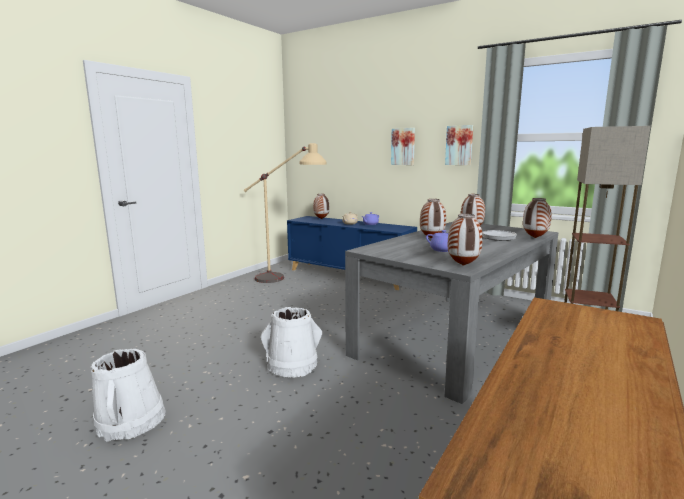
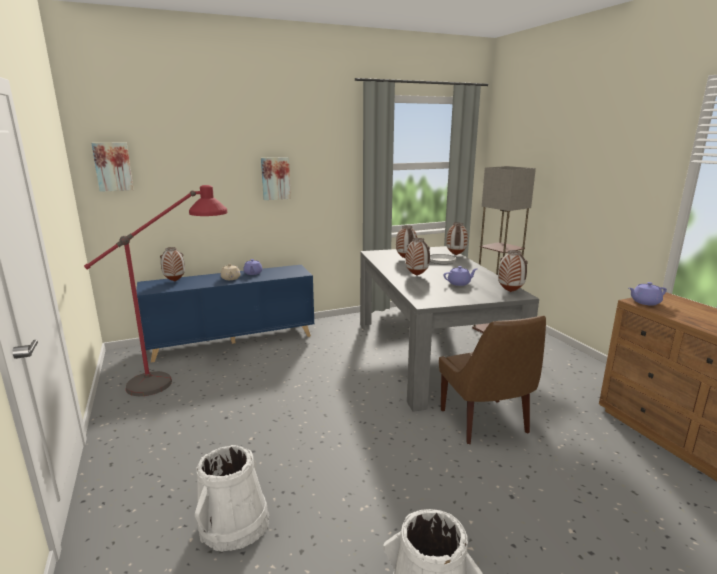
camera: 55 degrees left, 5 degrees up
(287, 280) = (180, 376): beige floor lamp -> red floor lamp
(292, 365) = (403, 445): white bucket -> white bucket (234, 524)
(372, 392) = (485, 423): none -> brown chair
(459, 145) = (336, 175): picture -> picture (113, 166)
(560, 309) = (645, 302): none -> purple teapot

